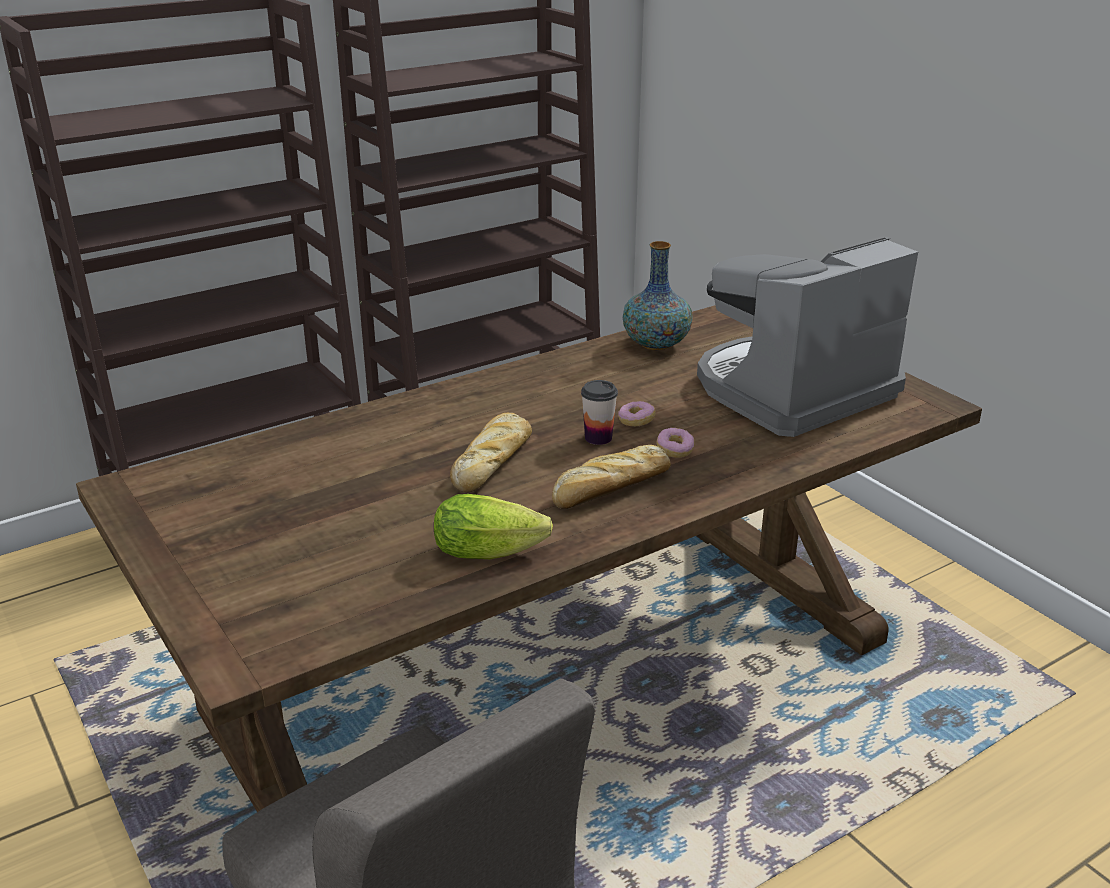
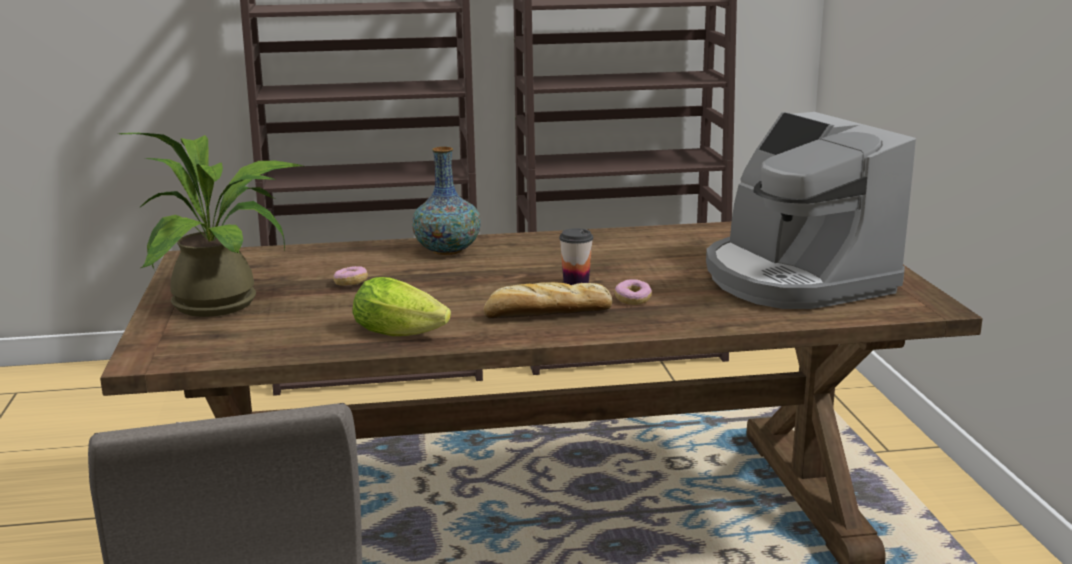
camera: 25 degrees right, 10 degrees down
(245, 552) = (226, 303): none -> potted plant
(493, 460) = (472, 283): bread -> none
(636, 421) = (622, 278): donut -> donut (351, 283)
(656, 344) = (704, 235): vase -> vase (447, 250)
(792, 391) = (794, 279): coffee machine -> coffee machine turned 105 degrees counterclockwise

